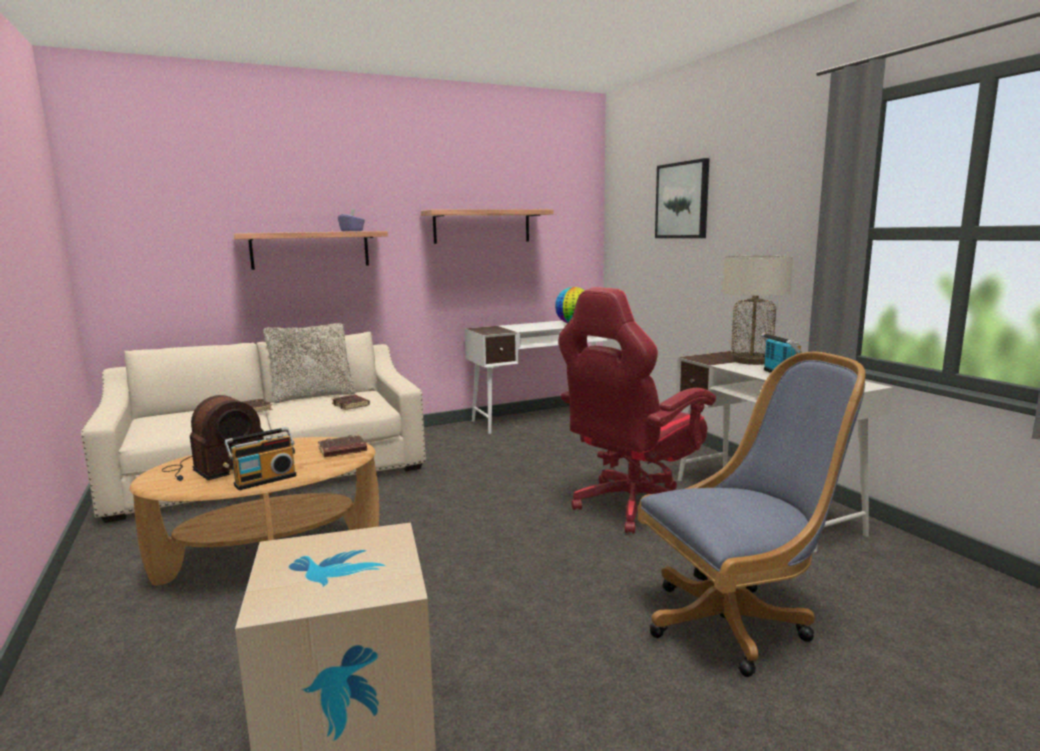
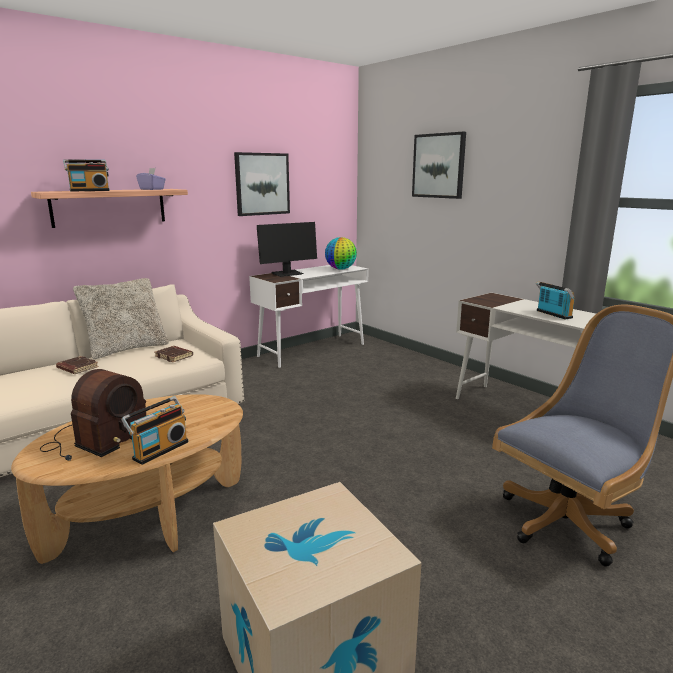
camera: 15 degrees left, 5 degrees up
(286, 232) = (89, 190): none -> radio
(342, 450) = (211, 409): brown book -> none
(482, 226) = (262, 184): shelf -> picture
(507, 327) = (287, 274): none -> monitor
(633, 505) = (436, 424): red office chair -> none
(751, 361) = (518, 302): table lamp -> none

